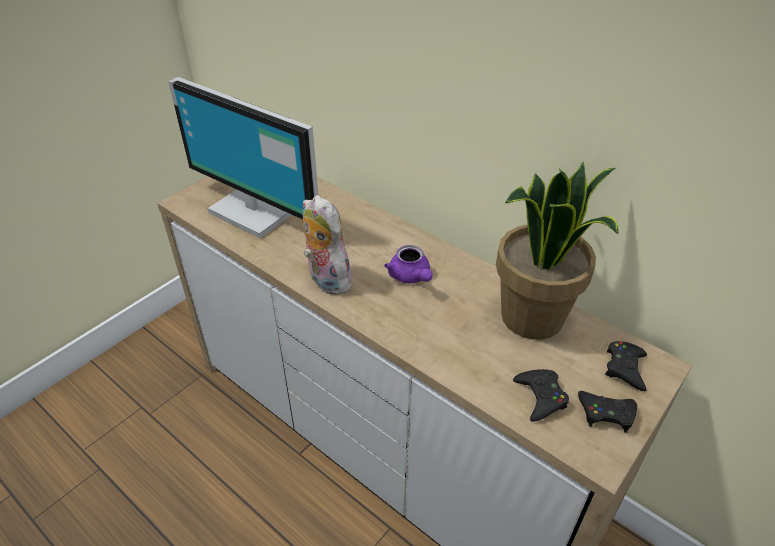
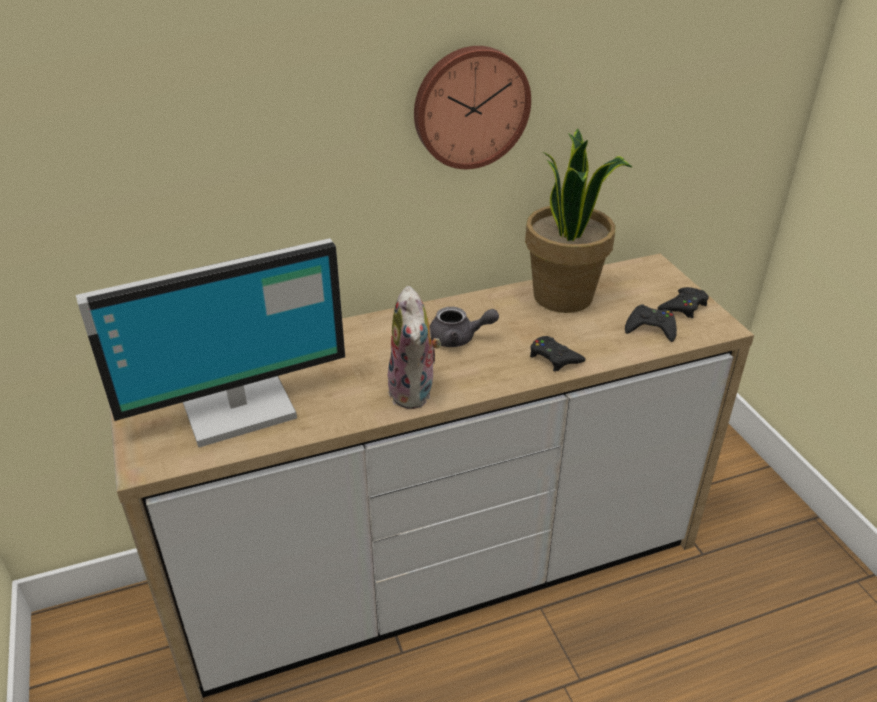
camera: 60 degrees left, 5 degrees down
(326, 280) = (415, 392): plush toy -> plush toy turned 90 degrees counterclockwise
(411, 277) = (458, 338): purple teapot -> grey teapot
(512, 89) = (470, 106): none -> wall clock
(625, 368) = (646, 280): black game controller -> black game controller (554, 357)

